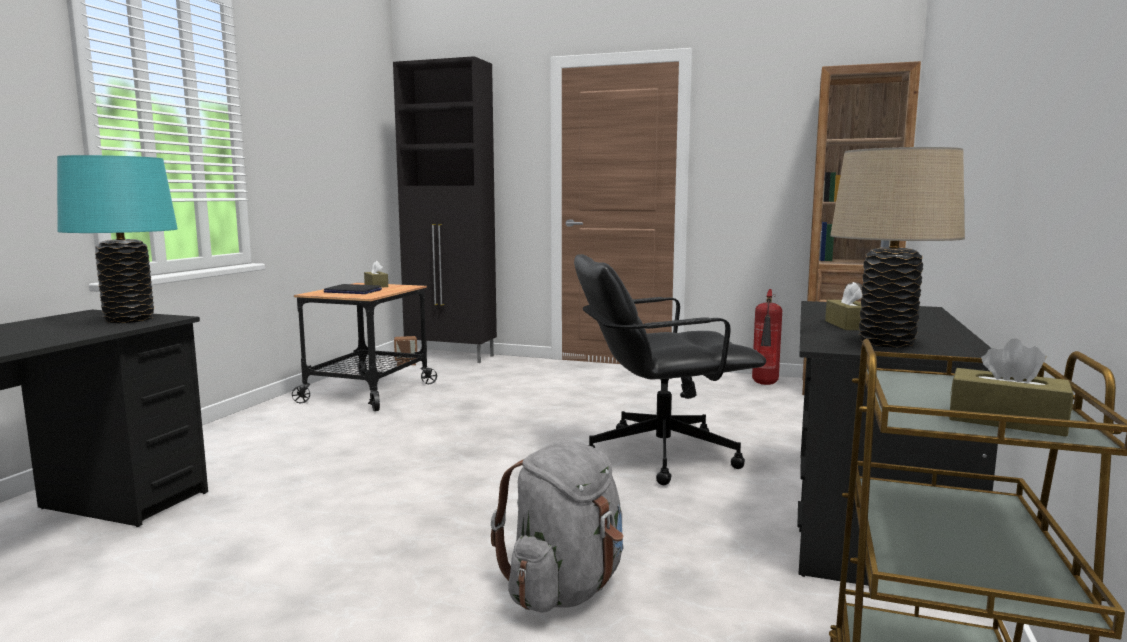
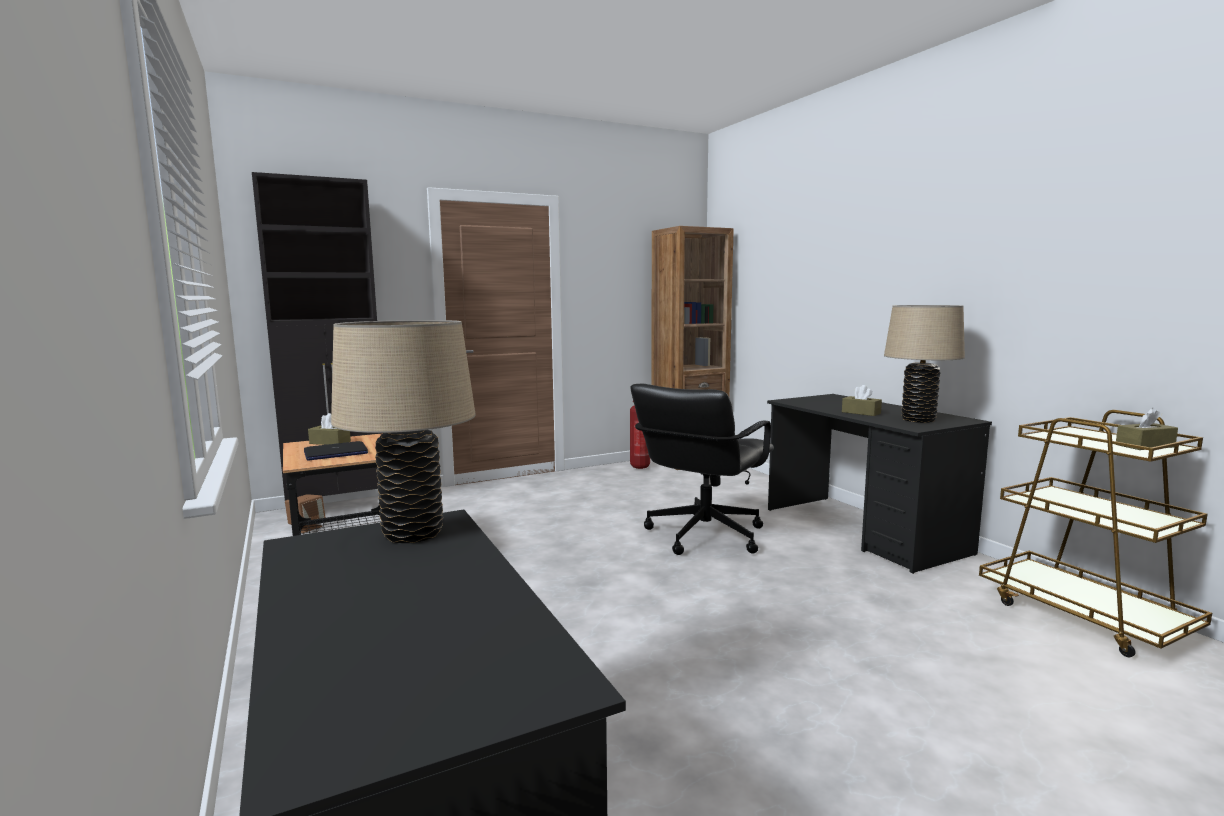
camera: 45 degrees left, 0 degrees up
(129, 319) = (413, 534): turquoise table lamp -> beige table lamp
(565, 588) = (861, 634): grey backpack -> none

